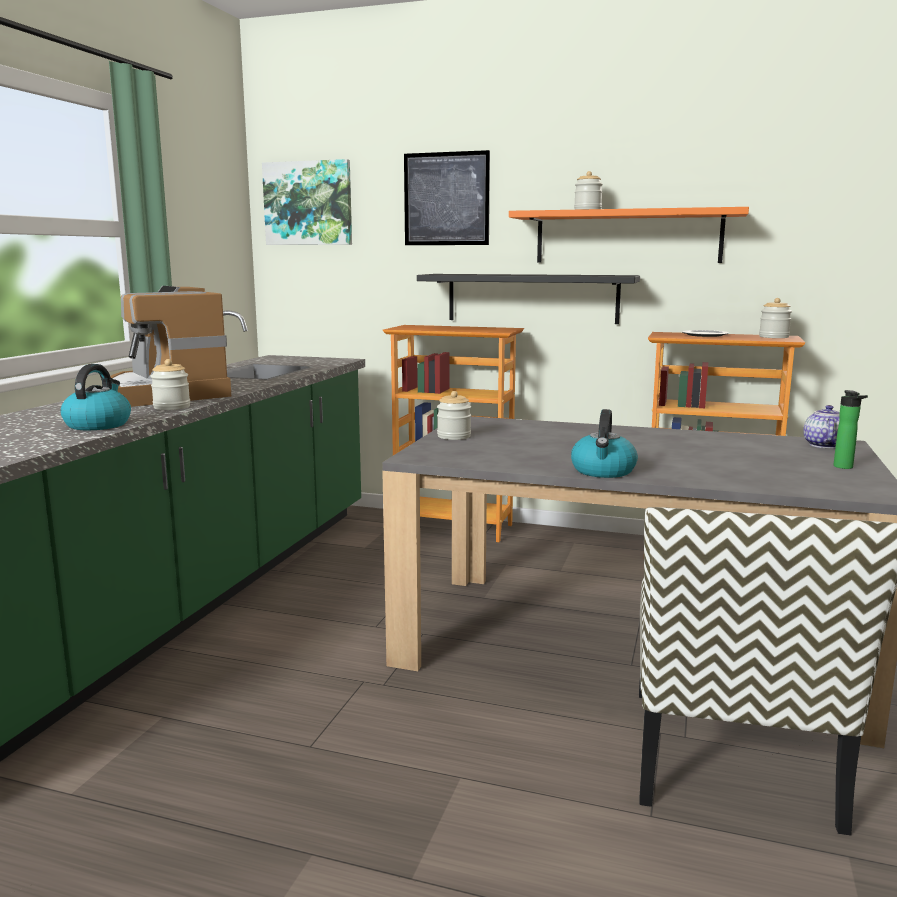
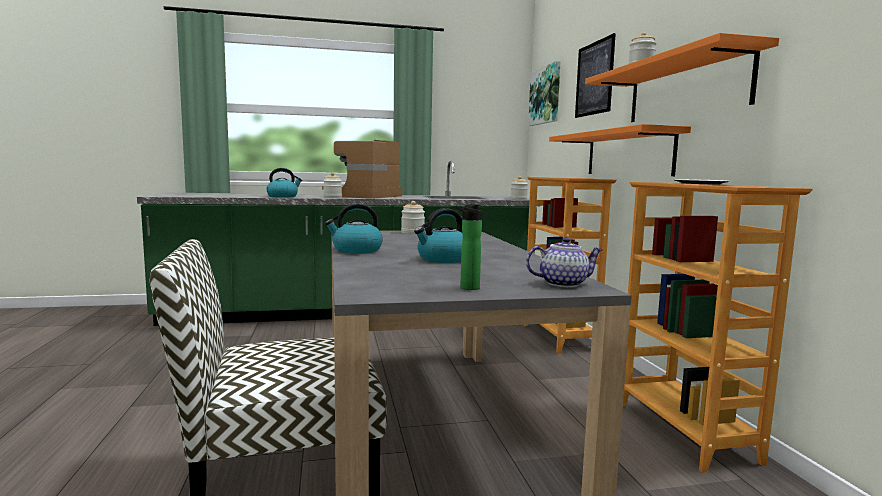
camera: 60 degrees right, 5 degrees down
(532, 298) = (627, 154): black shelf -> orange shelf
(686, 454) = (443, 259): none -> kettle
(773, 337) = (757, 186): jar -> jar (518, 199)

